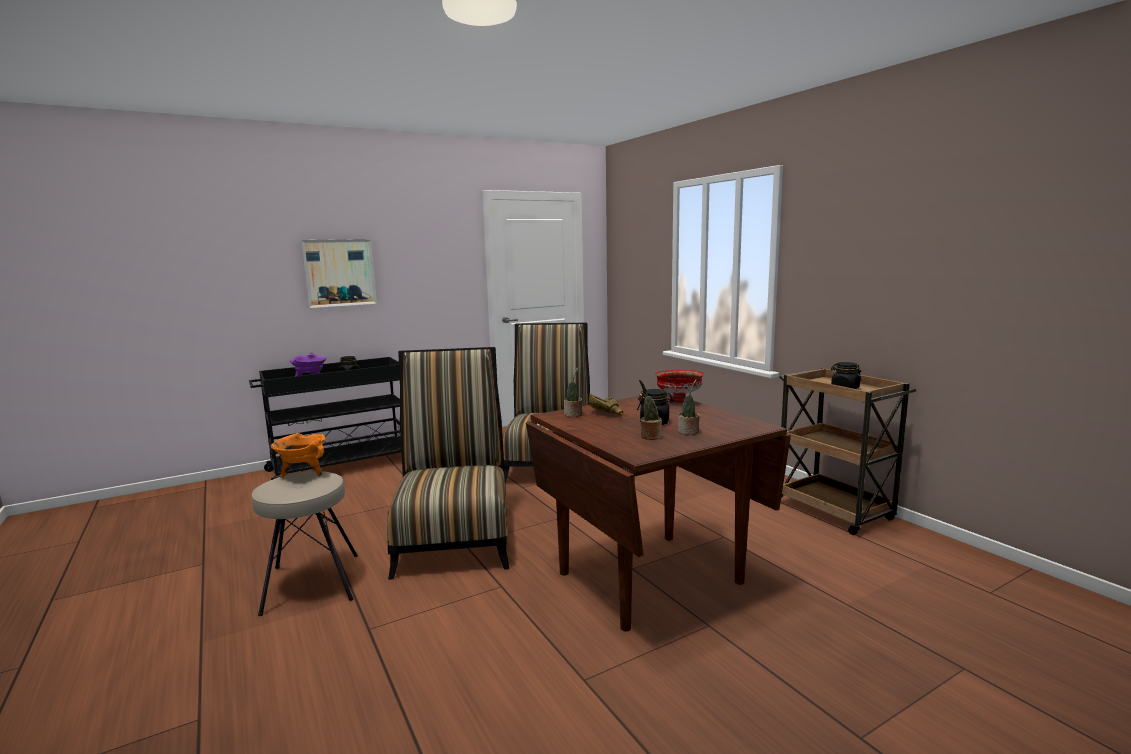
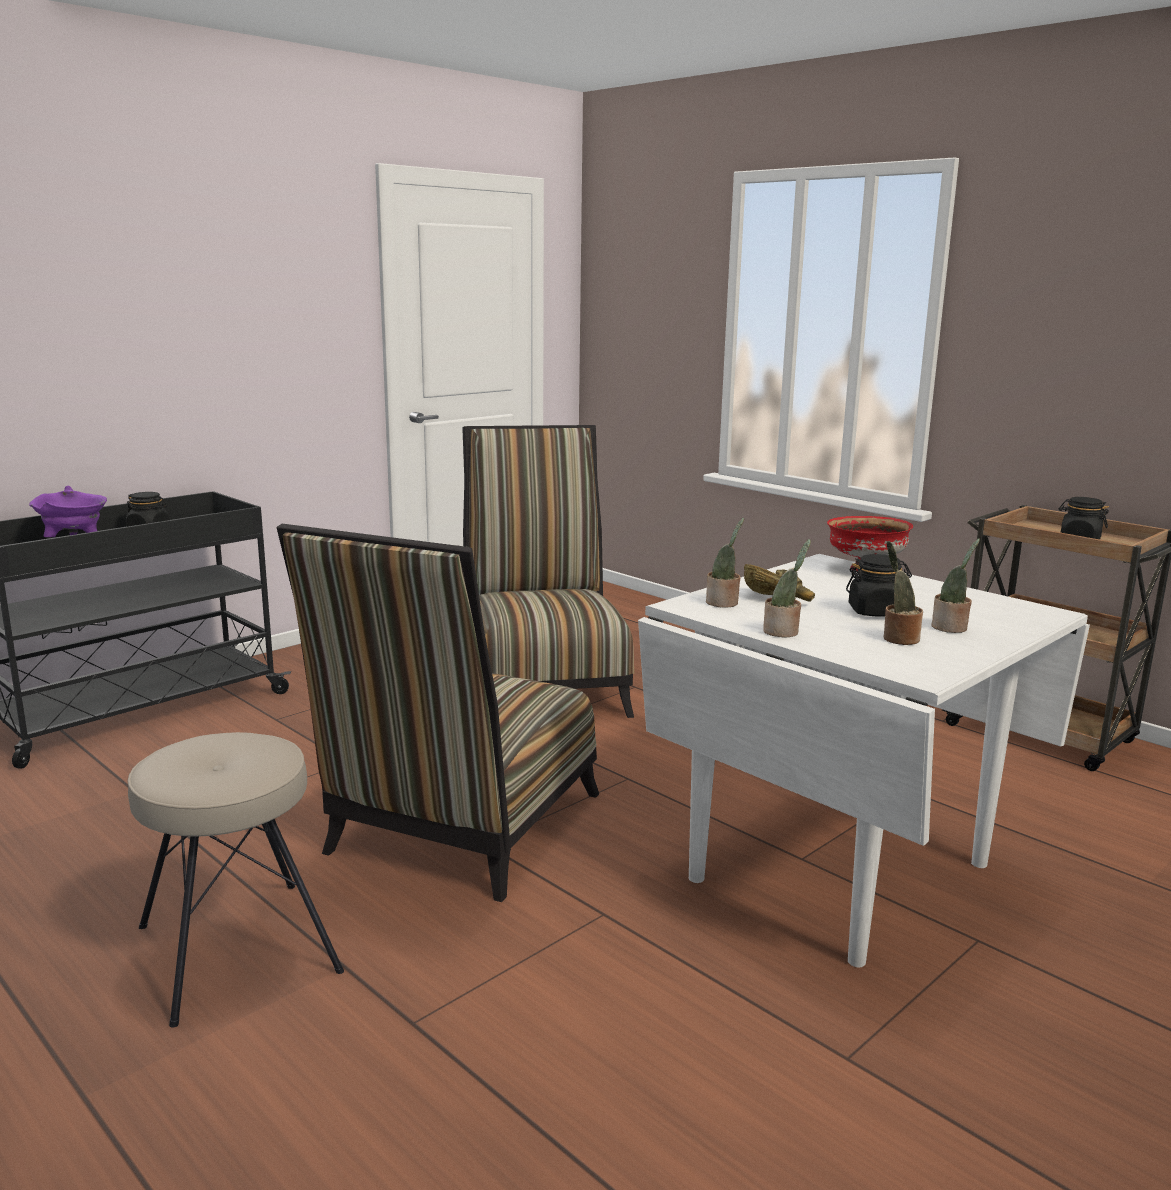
camera: 15 degrees left, 5 degrees up
(303, 473) = (209, 739): orange cooking pot -> none
(339, 273) = (111, 321): picture -> none
(454, 536) = (457, 831): chair -> chair turned 135 degrees counterclockwise
(587, 430) = (783, 632): none -> potted plant
(651, 578) = (842, 872): brown dining table -> white dining table

